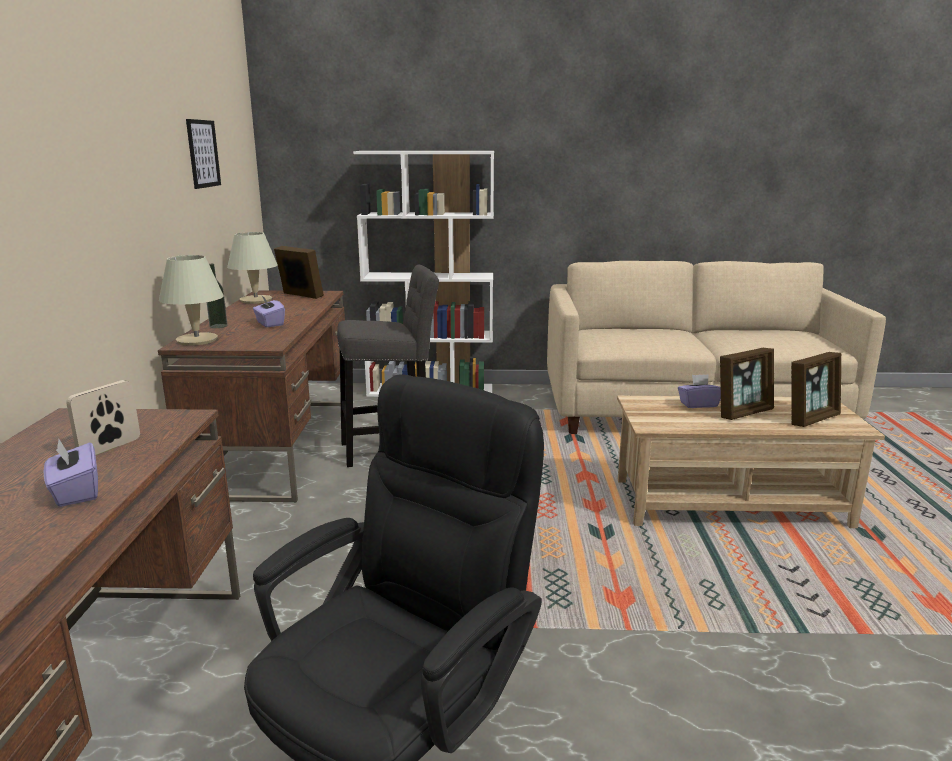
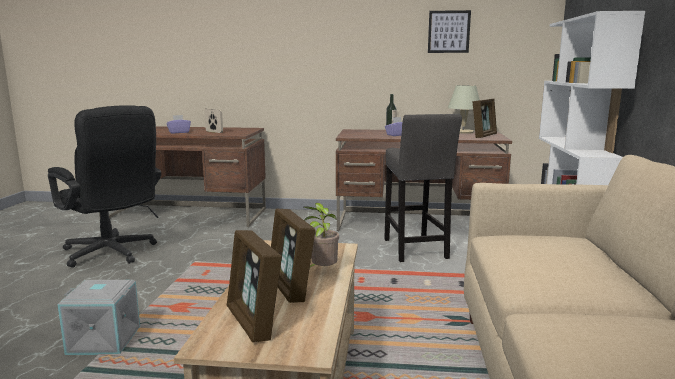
camera: 95 degrees right, 5 degrees down
(196, 340) = (359, 130): beige table lamp -> none
(698, 404) = (322, 271): purple tissue box -> potted plant
(736, 641) = (105, 339): none -> grey storage box

